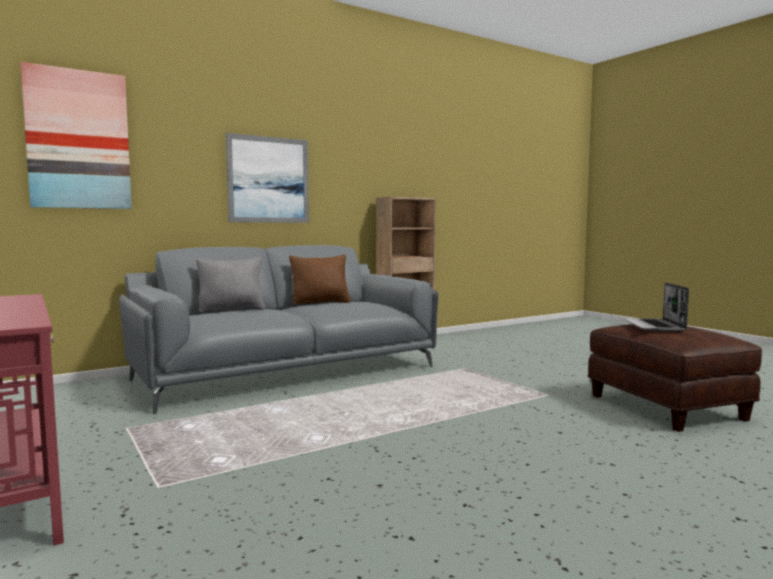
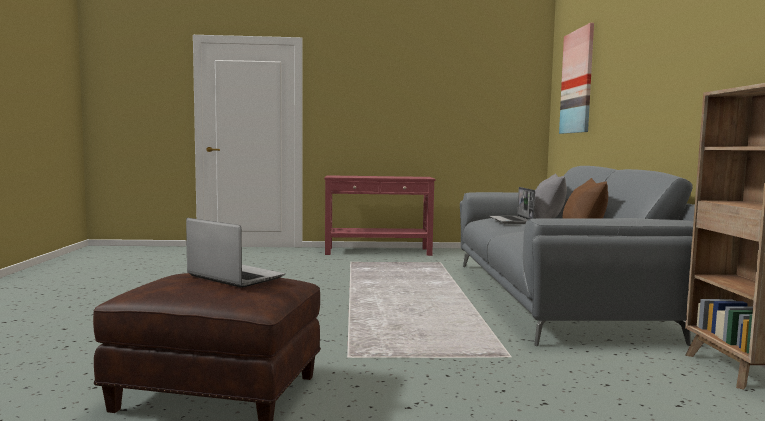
camera: 120 degrees right, 0 degrees up
(256, 313) = (511, 221): none -> laptop
(268, 180) = (654, 90): picture -> none

